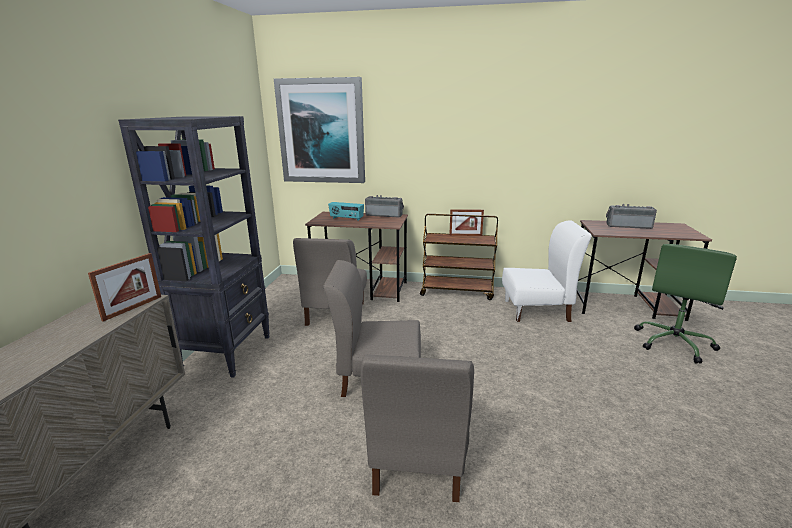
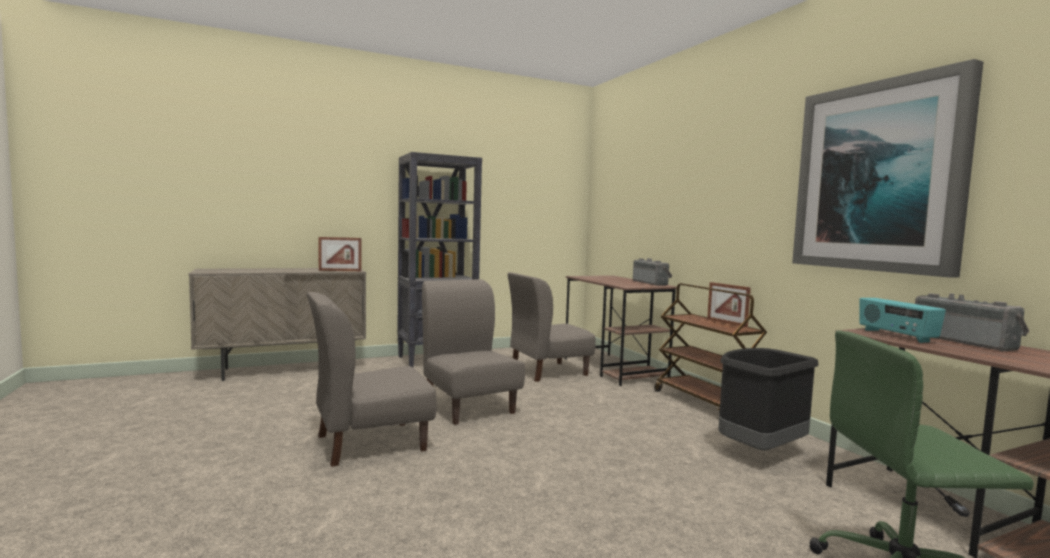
camera: 55 degrees right, 15 degrees down
(322, 131) = (622, 188): picture -> picture (878, 177)
(346, 219) = (608, 279): radio -> radio (895, 336)
(537, 310) = (759, 453): white chair -> black trash can

